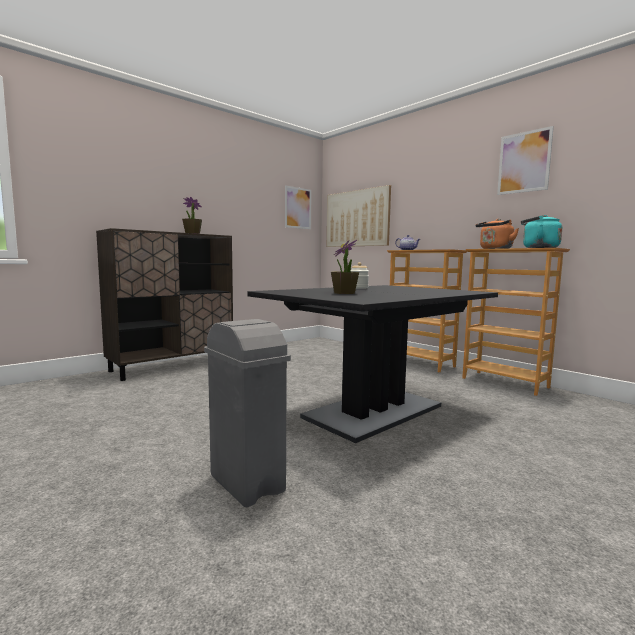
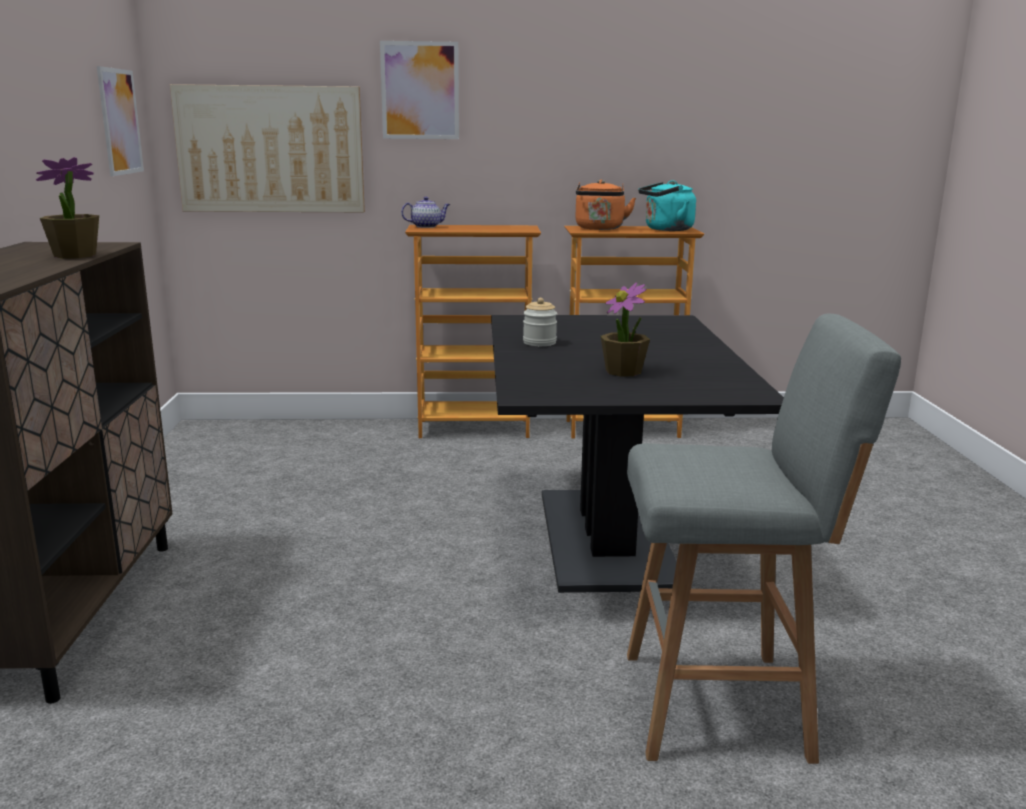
camera: 50 degrees left, 10 degrees up
(247, 484) = (723, 705): grey trash can -> grey stool
(524, 162) = (621, 87): picture -> picture (420, 90)

